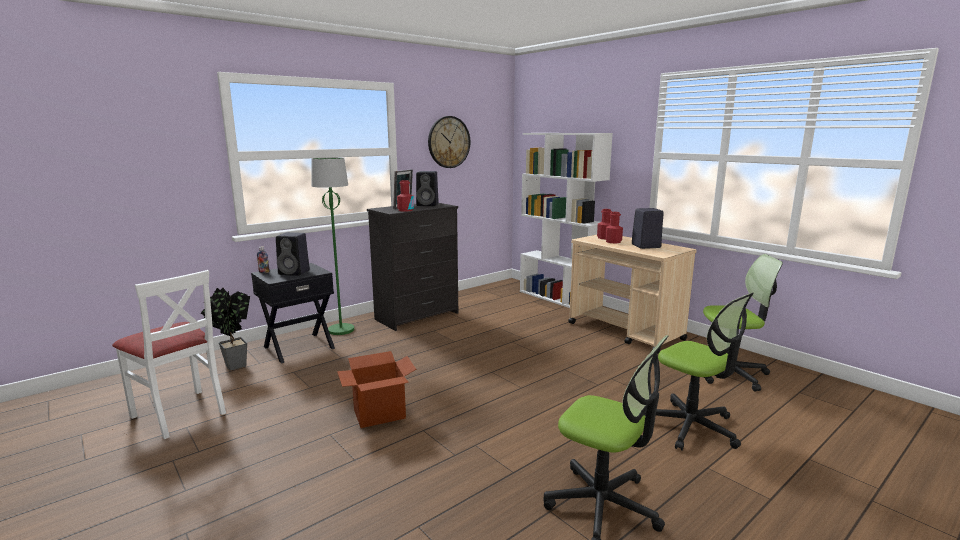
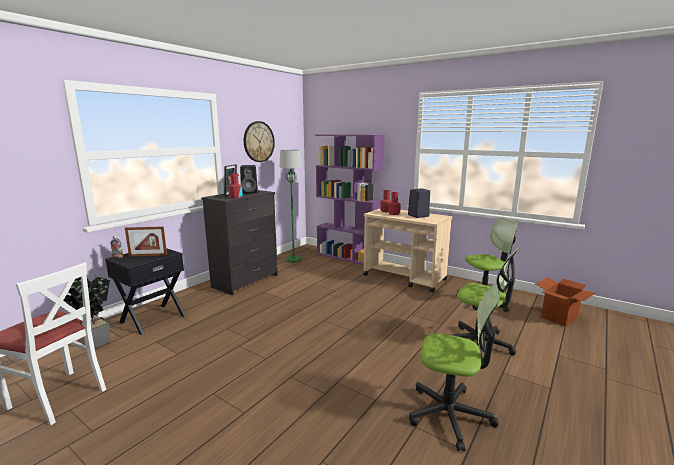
camera: 15 degrees left, 0 degrees up
(295, 272) = (148, 255): black speaker -> picture frame
(341, 330) = (185, 299): green floor lamp -> green floor lamp (293, 260)
(379, 414) = (248, 369): cardboard box -> cardboard box (559, 317)
(559, 299) = (348, 257): white bookcase -> purple bookcase

